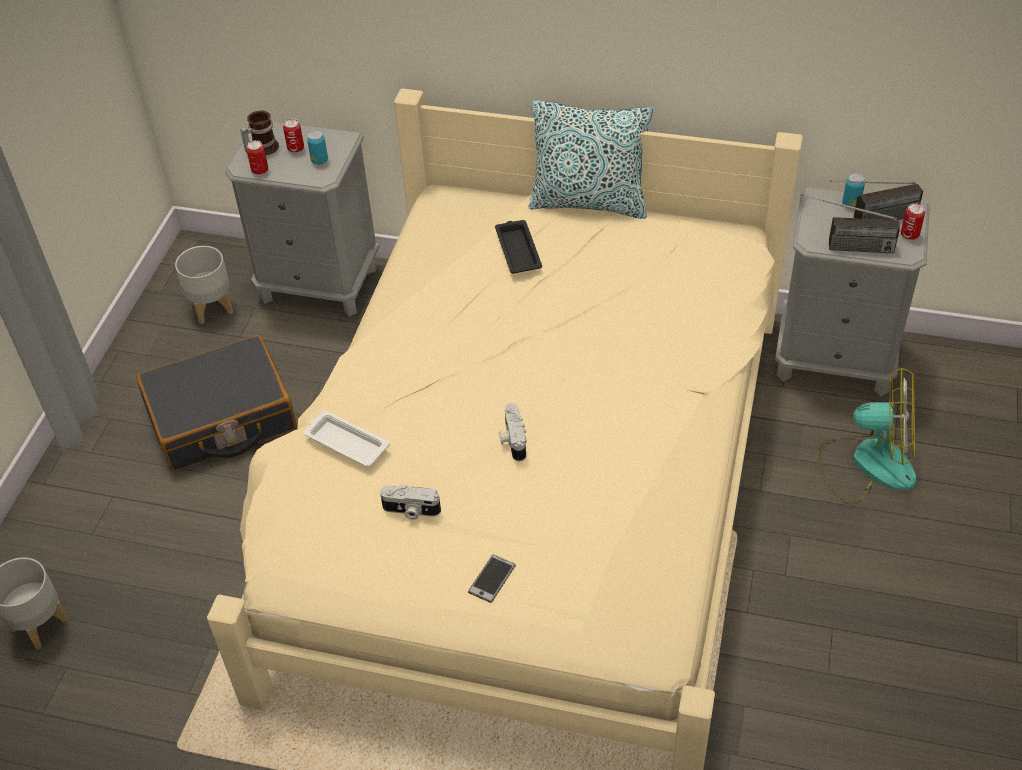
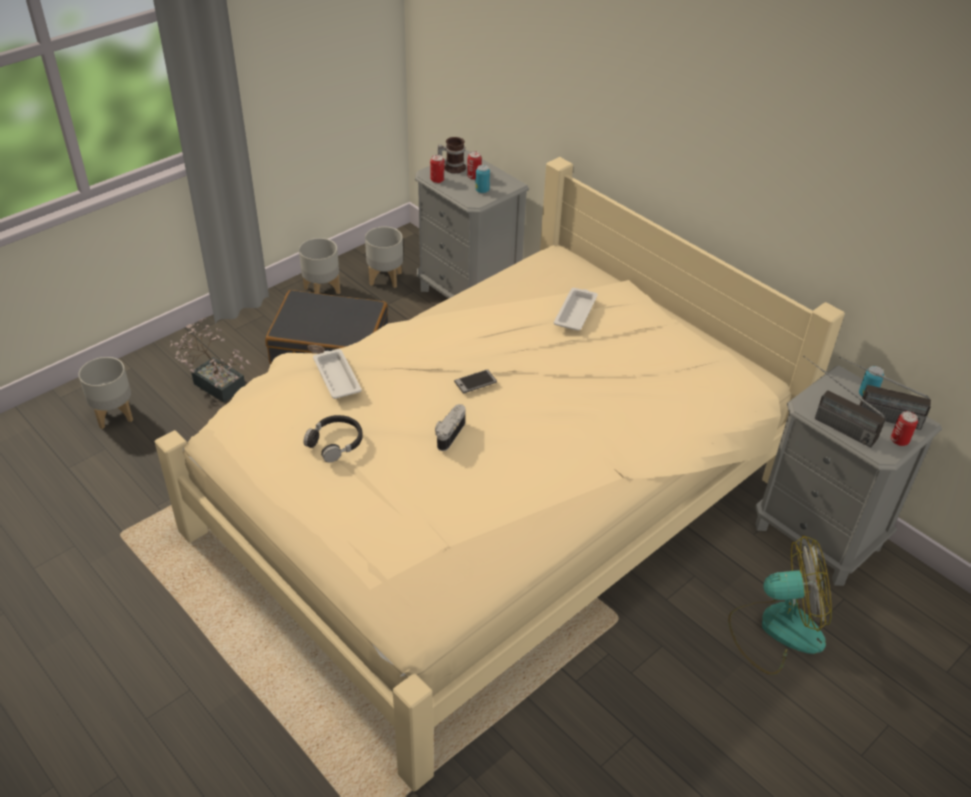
camera: 30 degrees right, 5 degrees down
(126, 524) = (216, 382): none -> potted plant
(151, 357) = (321, 291): none -> grey planter
(411, 511) = (335, 442): camera -> black headphones
(492, 579) = (346, 517): phone -> phone (475, 382)
(518, 250) = (575, 312): black tray -> white tray
(589, 202) = (662, 305): pillow -> none
(867, 463) = (776, 629): fan -> fan turned 45 degrees counterclockwise

